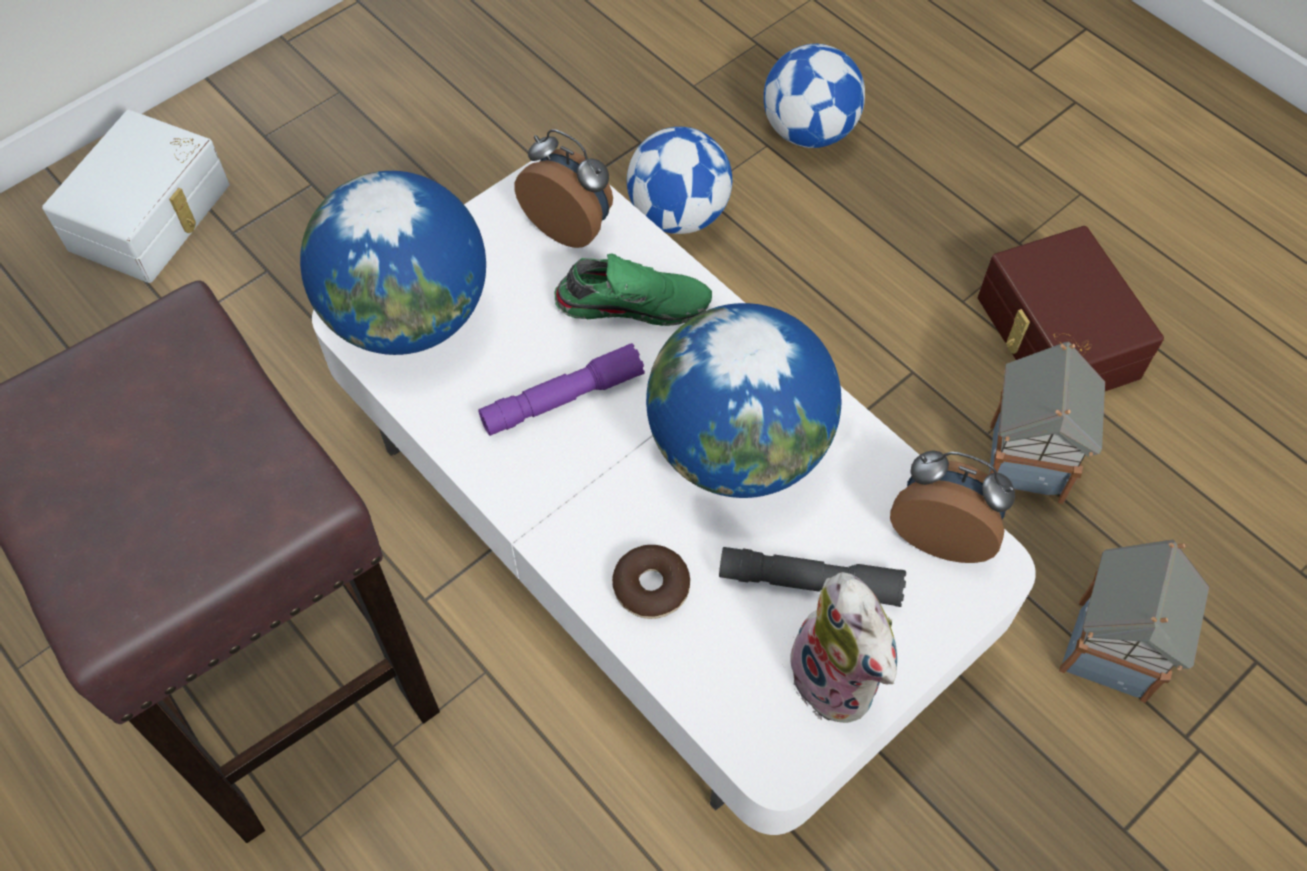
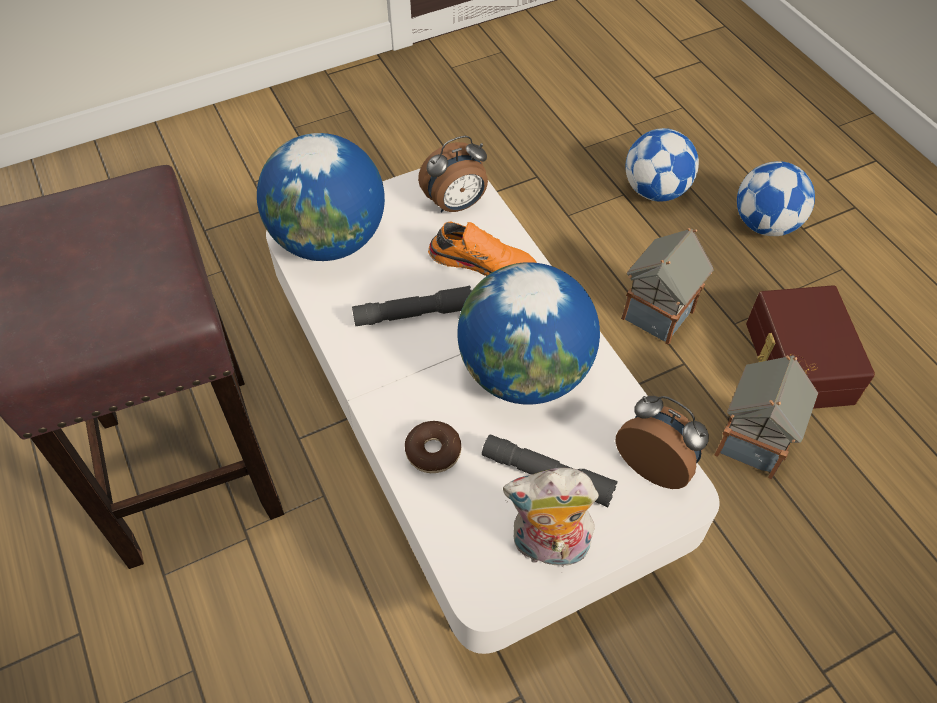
camera: 15 degrees right, 5 degrees down
(153, 217) = (208, 163): white storage box -> none
(562, 399) = (413, 314): purple flashlight -> grey flashlight
(570, 225) = (456, 205): alarm clock -> alarm clock turned 105 degrees clockwise
(633, 302) = (483, 262): green shoe -> orange shoe
(679, 215) = (549, 227): football -> football (765, 225)
(839, 679) = (548, 547): plush toy -> plush toy turned 105 degrees clockwise
(1111, 653) = (780, 595): toy house -> toy house (657, 316)

